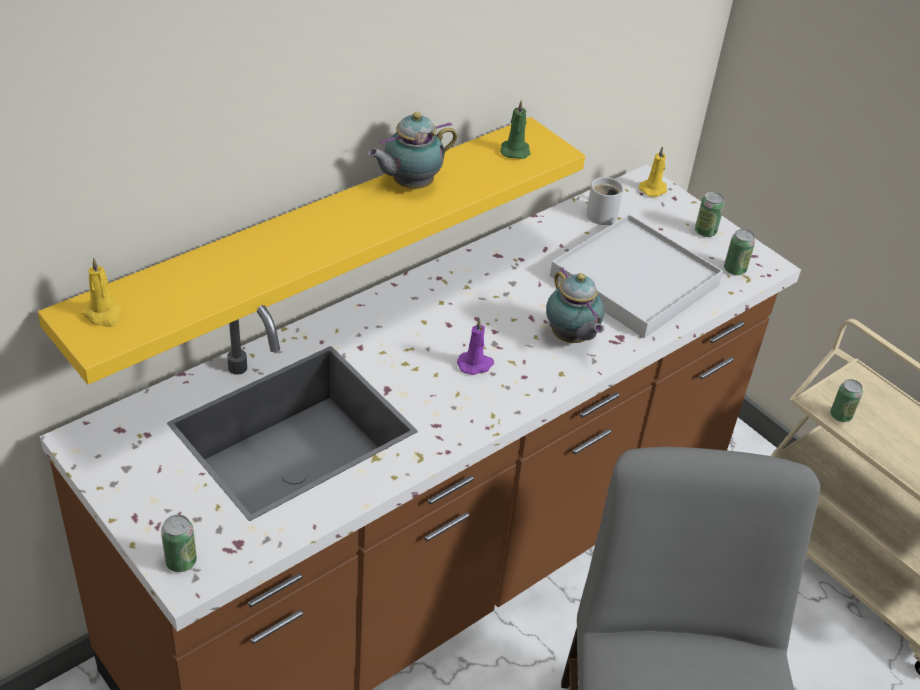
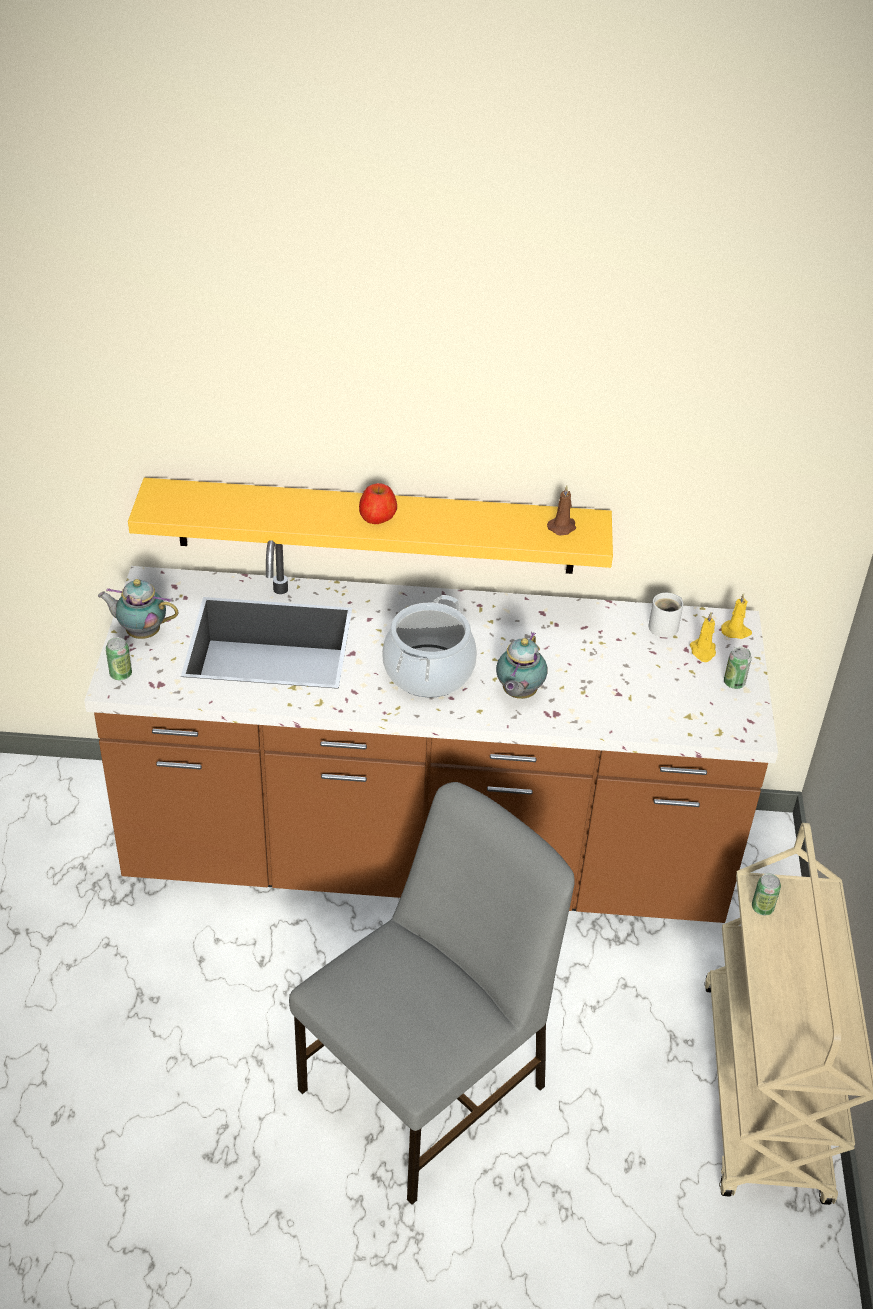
camera: 45 degrees right, 0 degrees up
(104, 314) = (173, 497): yellow candle -> yellow candle (703, 651)
(346, 224) = (377, 517): none -> apple
(409, 185) = (453, 513): teapot -> teapot (141, 632)
(475, 364) = (429, 671): purple candle -> cooking pot
(515, 150) = (562, 527): green candle -> brown candle
(634, 280) = (623, 684): white tray -> none
(734, 269) = (717, 721): can -> none

